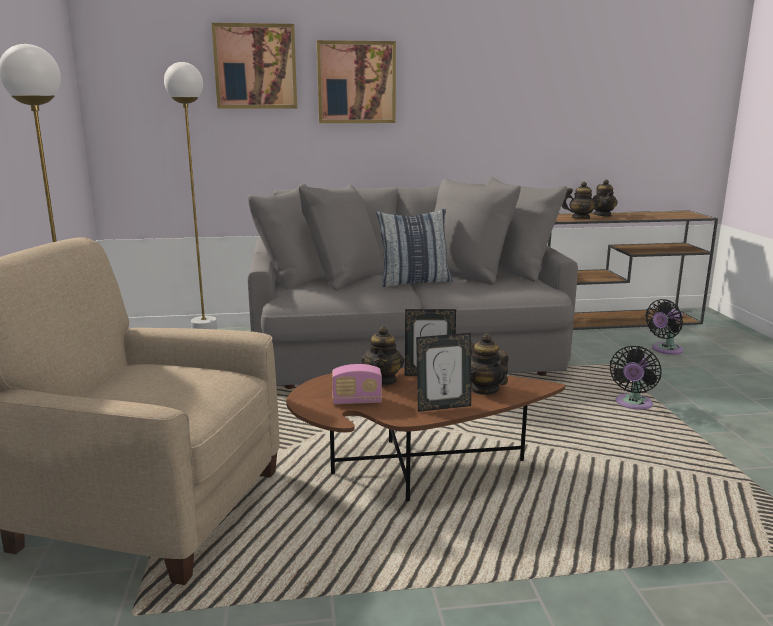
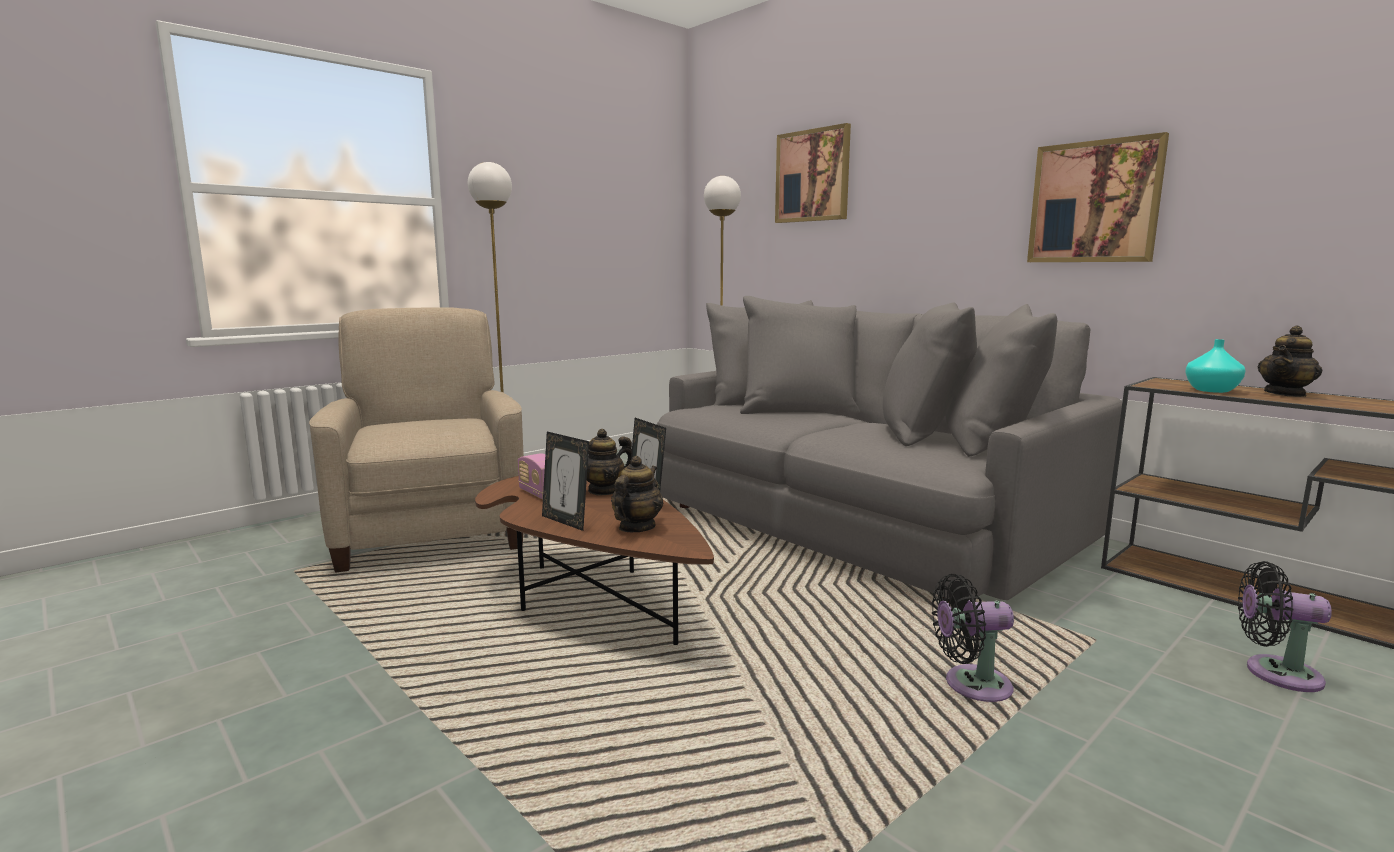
camera: 55 degrees right, 5 degrees down
(356, 82) = (909, 183): picture -> picture (1094, 202)
(414, 282) = (834, 424): pillow -> none
(580, 218) = (1211, 390): teapot -> turquoise vase

